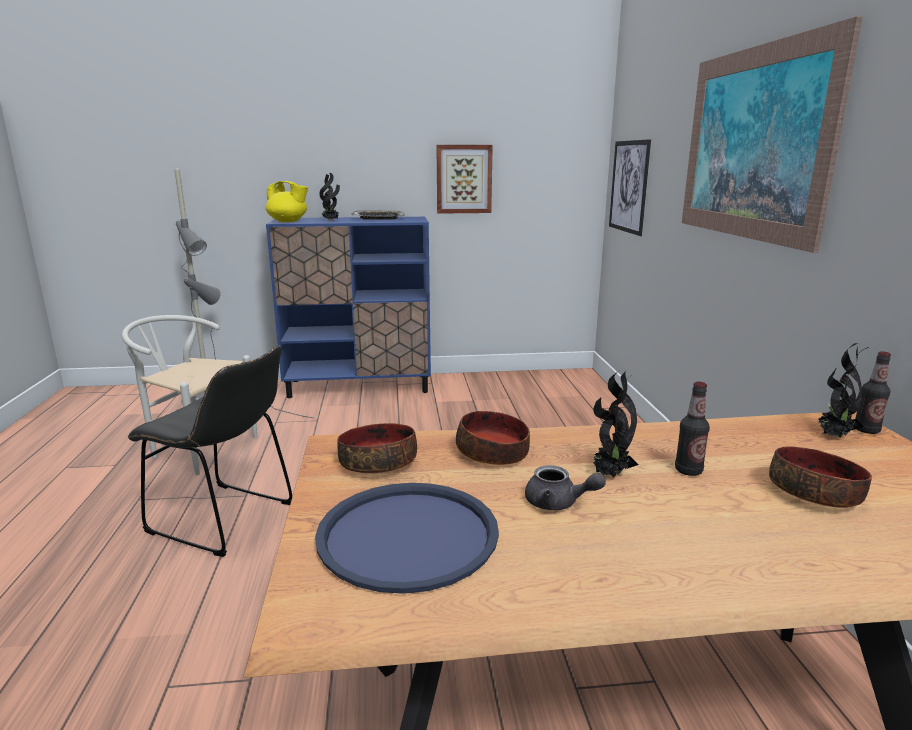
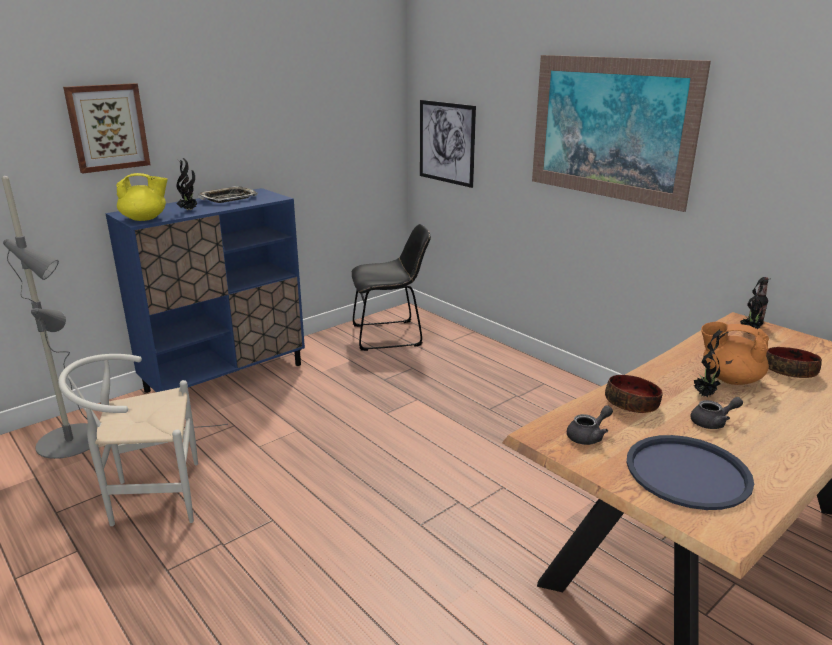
camera: 35 degrees left, 5 degrees up
(227, 520) = (289, 547): black chair -> black chair (391, 335)
(379, 463) = (588, 436): bowl -> grey teapot
(464, 179) = (293, 145): picture -> picture (107, 127)
(688, 471) = (729, 378): bottle -> orange teapot

